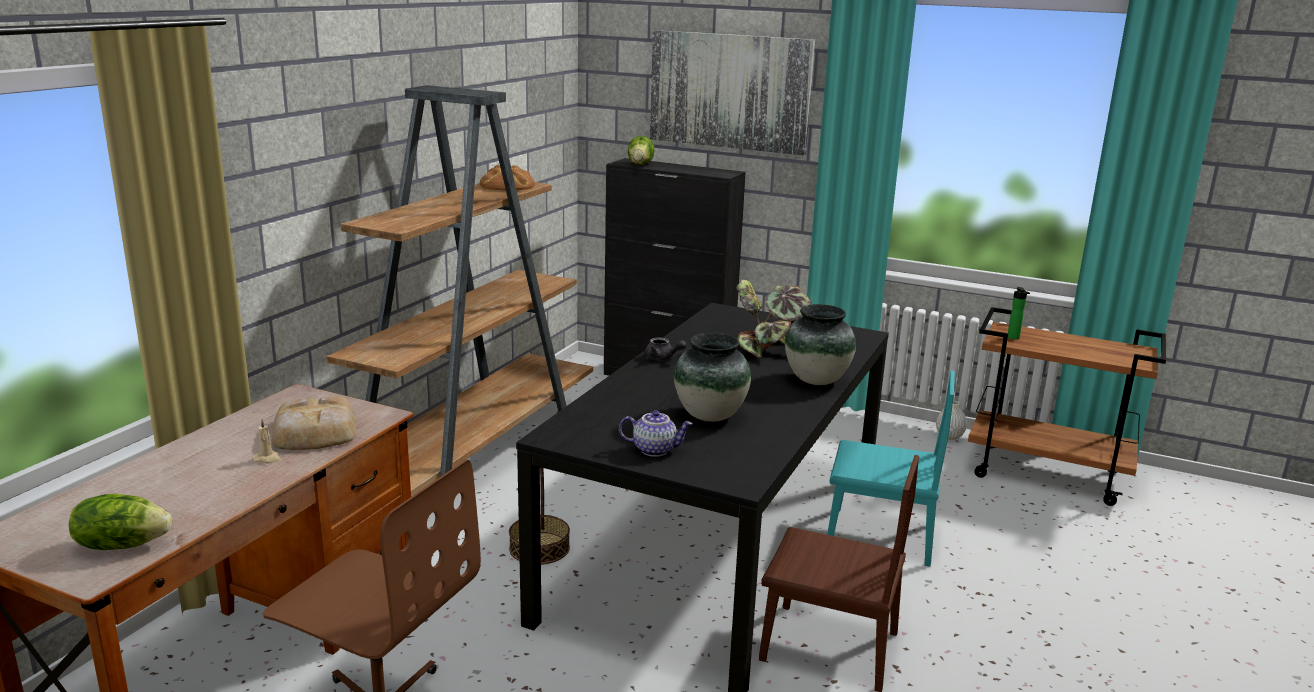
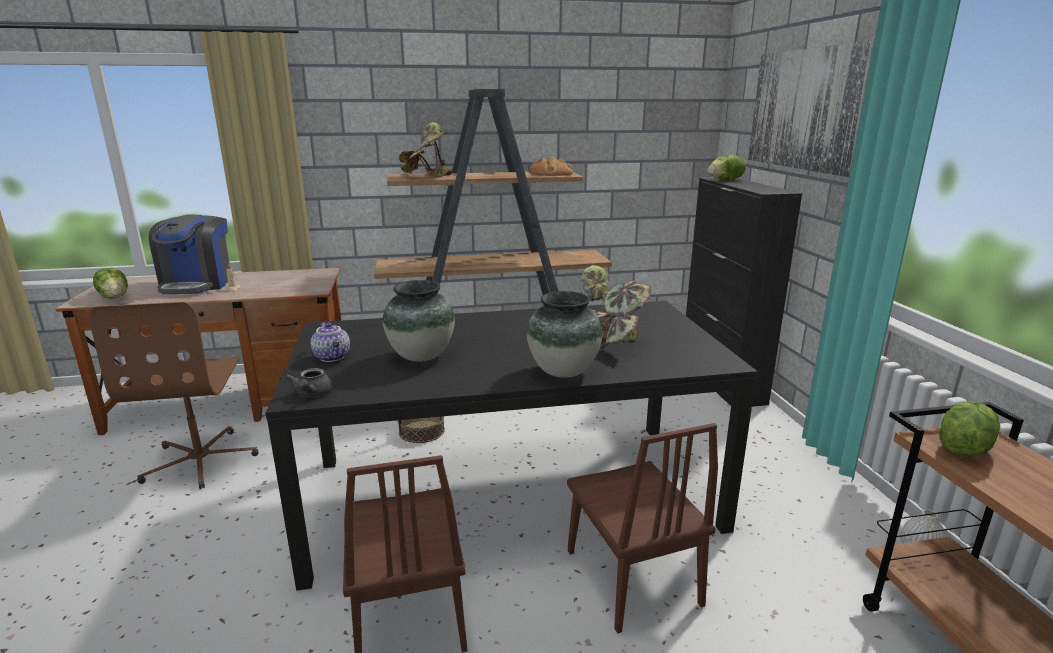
camera: 55 degrees right, 0 degrees up
(183, 478) = (197, 284): none -> coffee machine
(313, 432) = (276, 286): bread -> none
(408, 217) = (425, 176): none -> potted plant
(662, 358) = (514, 317): grey teapot -> grey teapot (311, 394)
(880, 536) = (632, 576): turquoise chair -> brown chair
(1014, 338) = (962, 447): bottle -> lettuce

